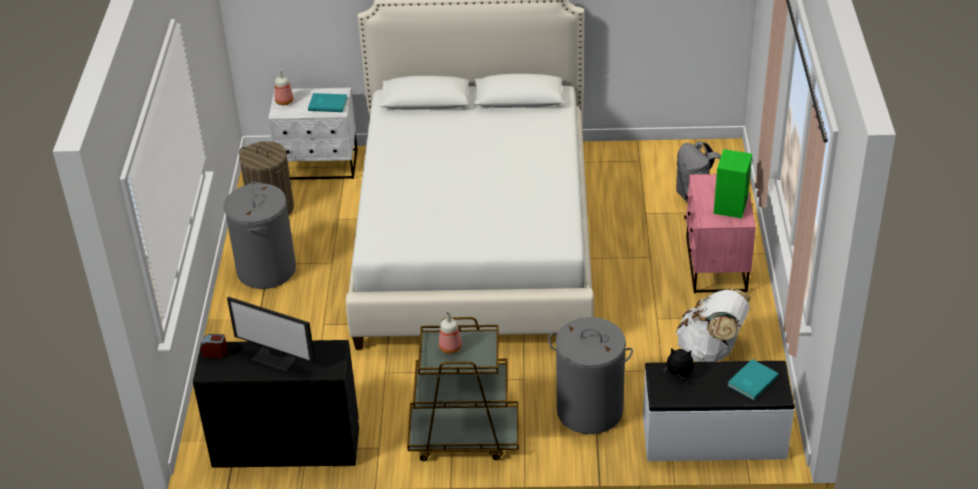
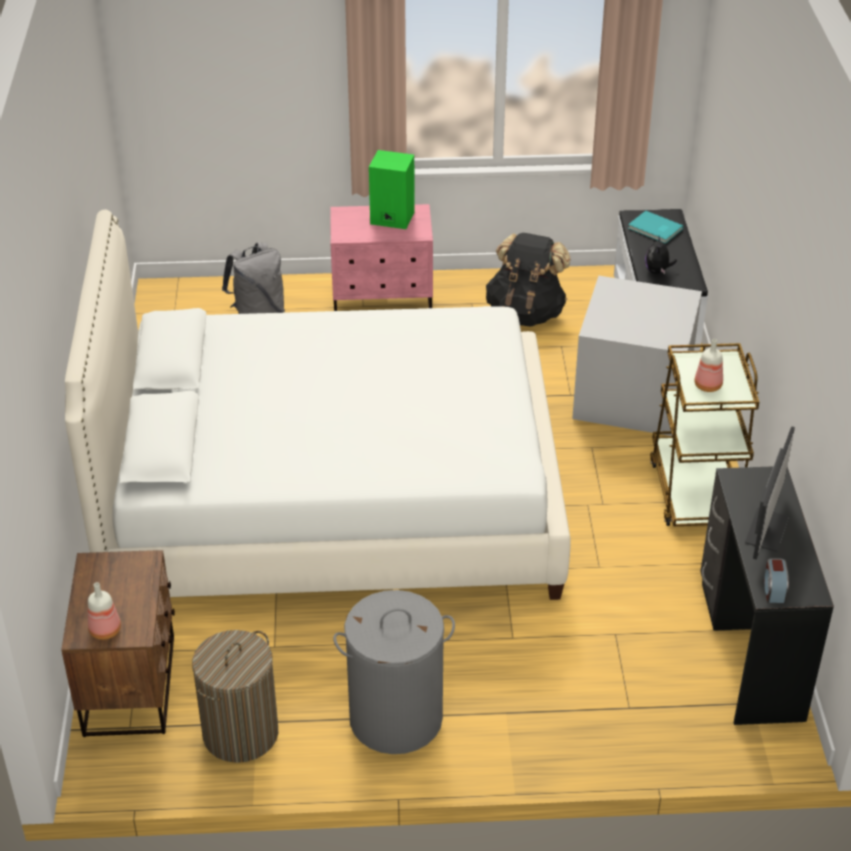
camera: 95 degrees left, 0 degrees up
(318, 165) = (131, 685): white nightstand -> brown nightstand
(327, 103) = (120, 576): turquoise book -> none
(589, 411) = (634, 397): grey laundry basket -> grey storage box
(711, 350) = (526, 313): white backpack -> black backpack

